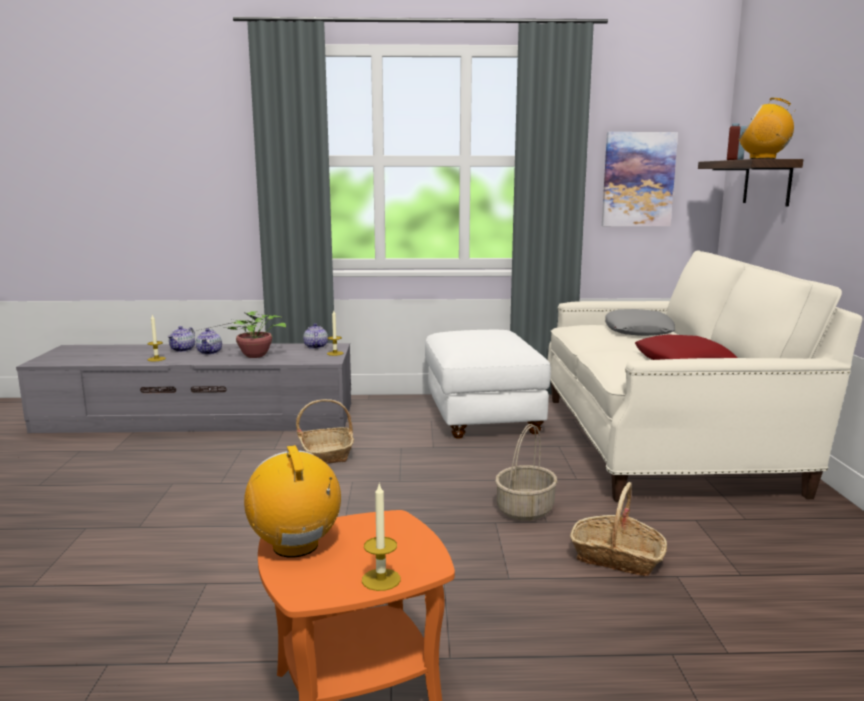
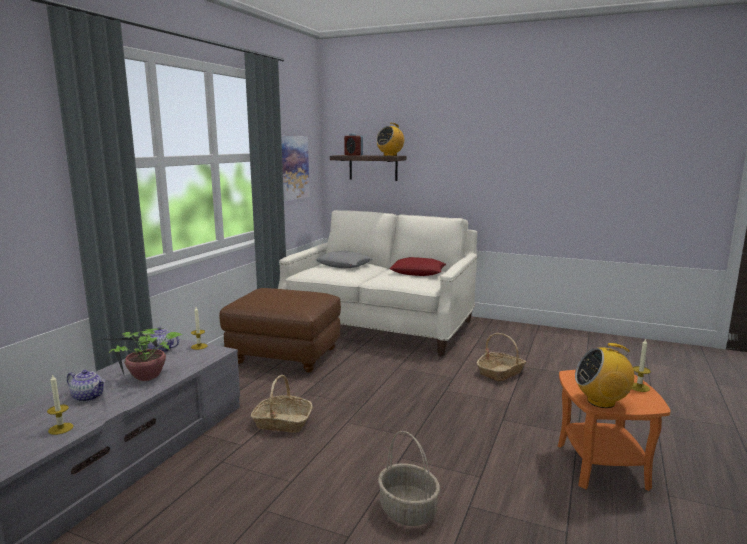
camera: 65 degrees left, 0 degrees up
(183, 350) = (45, 410): teapot -> none
(482, 417) = (284, 355): white ottoman -> brown ottoman
(525, 509) = (435, 379): basket -> basket (407, 510)

